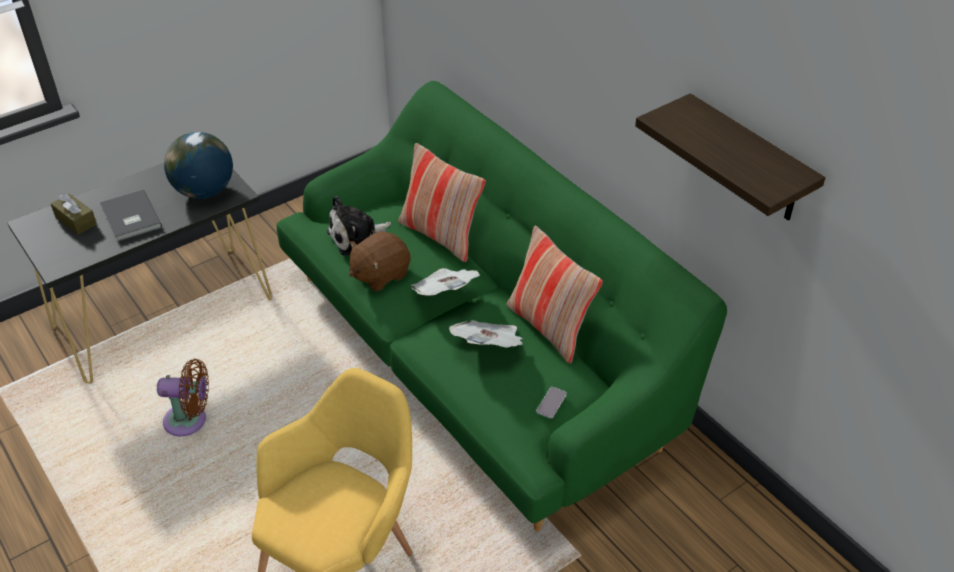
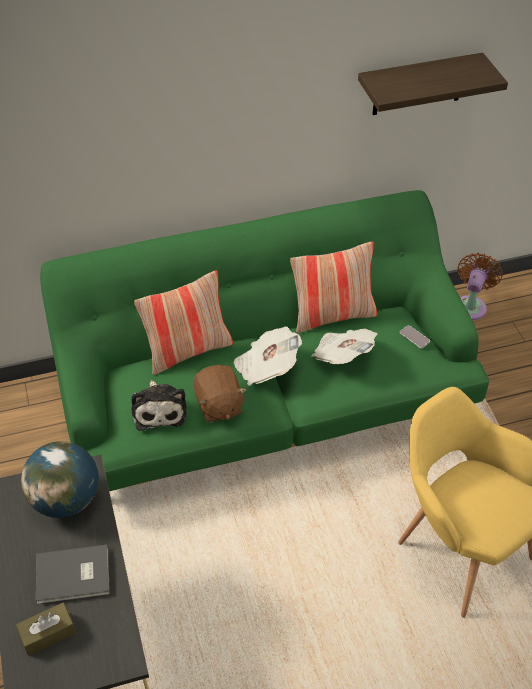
camera: 70 degrees left, 5 degrees up
(190, 420) = (251, 641): brown fan -> brown fan (471, 305)

